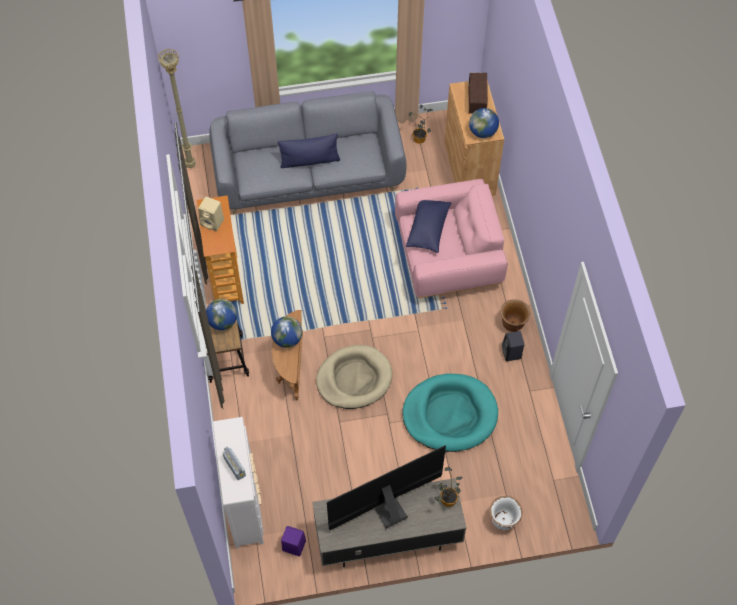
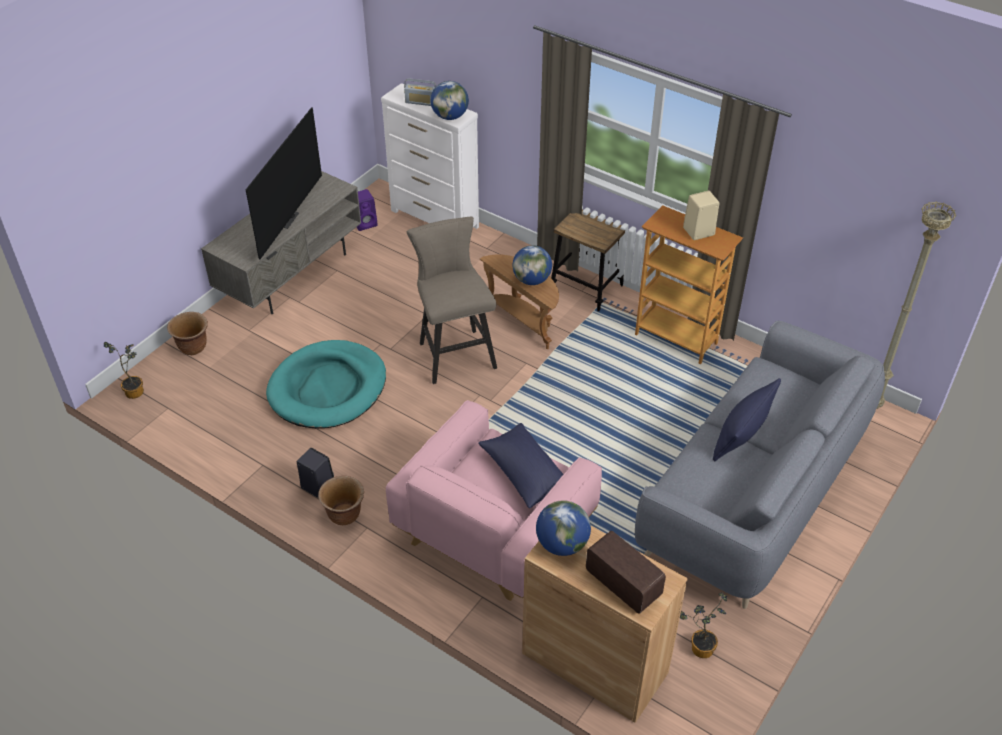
camera: 135 degrees right, 15 degrees down
(223, 322) = (596, 234): globe -> globe (450, 116)
(354, 379) = (454, 352): beige dog bed -> beige stool
(446, 501) = (237, 253): potted plant -> potted plant (135, 390)
(503, 520) = (193, 348): white planter -> brown planter

